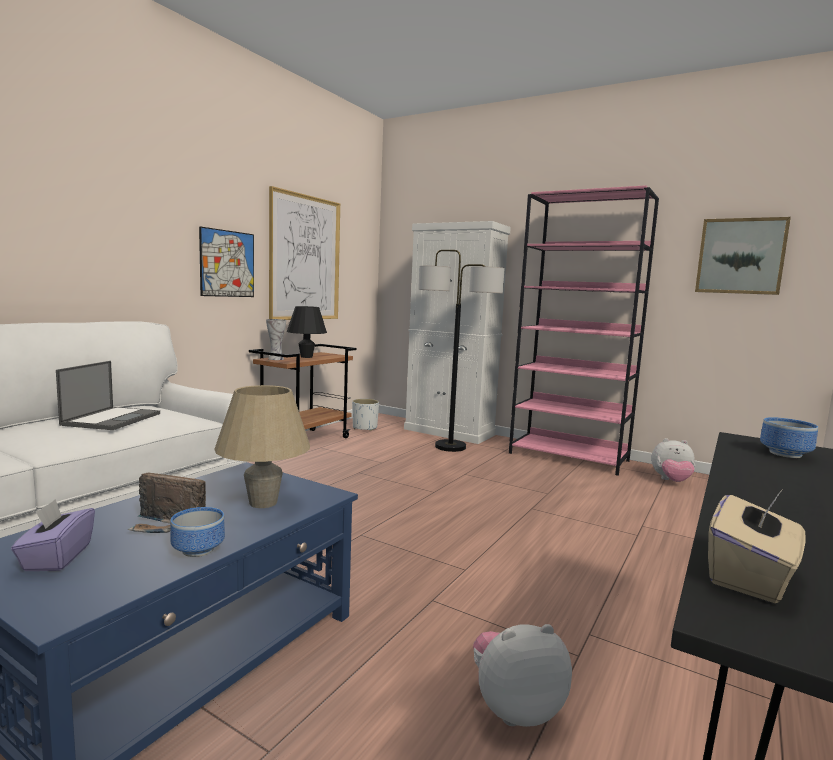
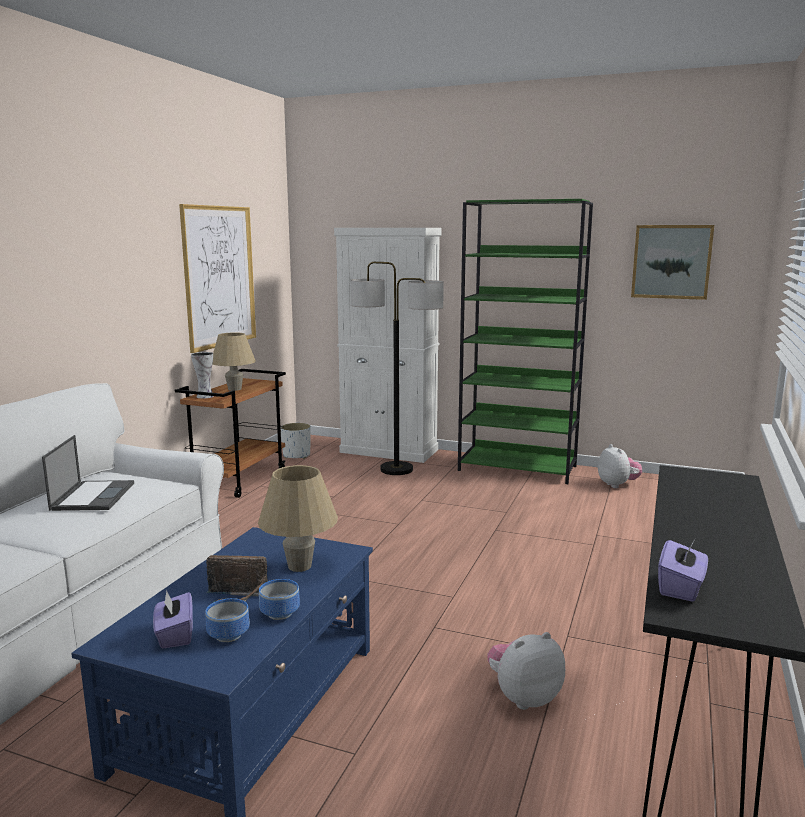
camera: 10 degrees left, 5 degrees up
(227, 263) = (147, 299): picture -> none
(306, 357) = (234, 389): black table lamp -> beige table lamp
(569, 457) = (518, 468): pink bookcase -> green bookcase
(671, 481) = (617, 485): plush toy -> plush toy turned 105 degrees counterclockwise
(751, 576) = (681, 587): beige tissue box -> purple tissue box
(786, 454) = (707, 484): bowl -> bowl (228, 636)

